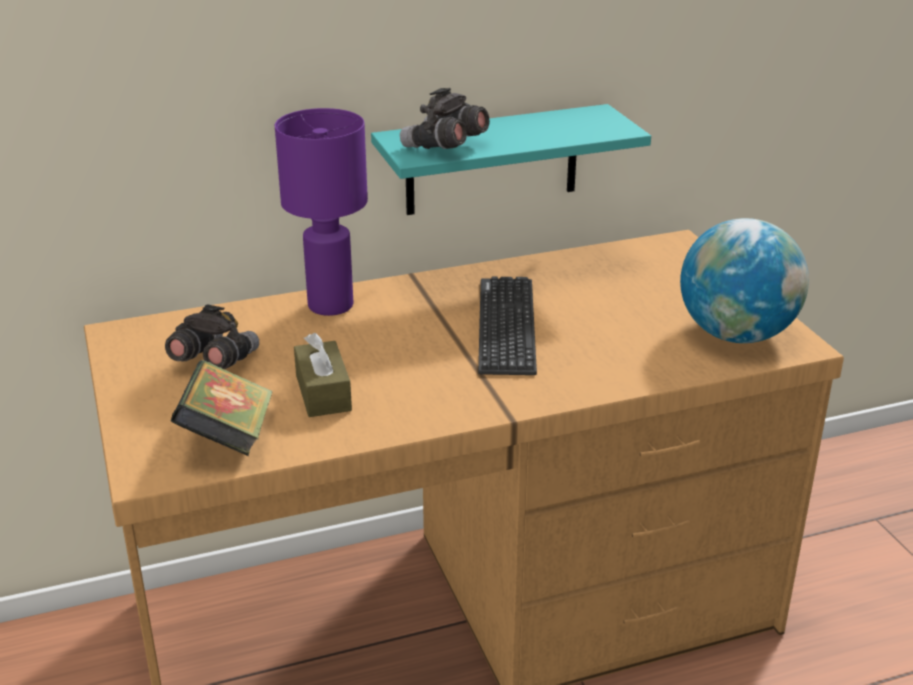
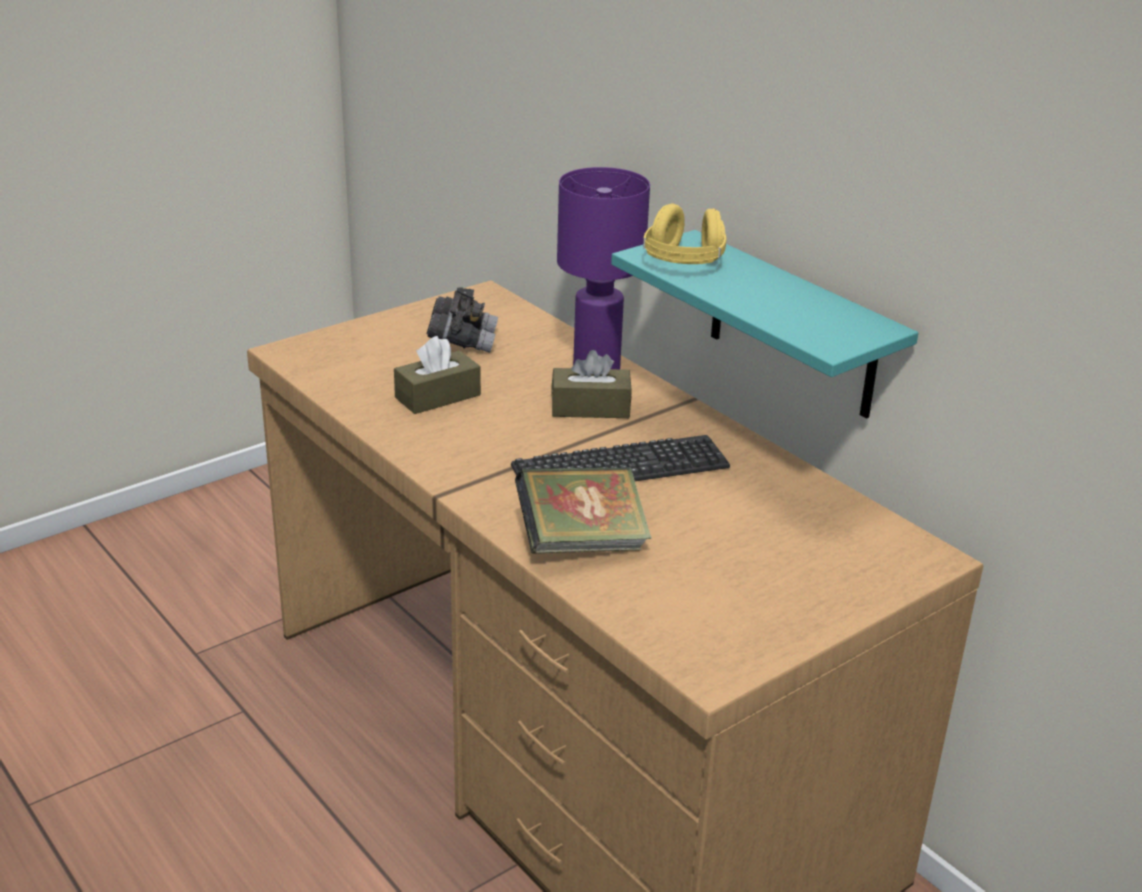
camera: 70 degrees right, 0 degrees up
(228, 438) = (348, 371): book -> book (581, 543)
(397, 320) = (590, 407): none -> brown tissue box
(444, 147) = (684, 264): grey binoculars -> yellow headphones
(736, 334) = (706, 621): globe -> none

